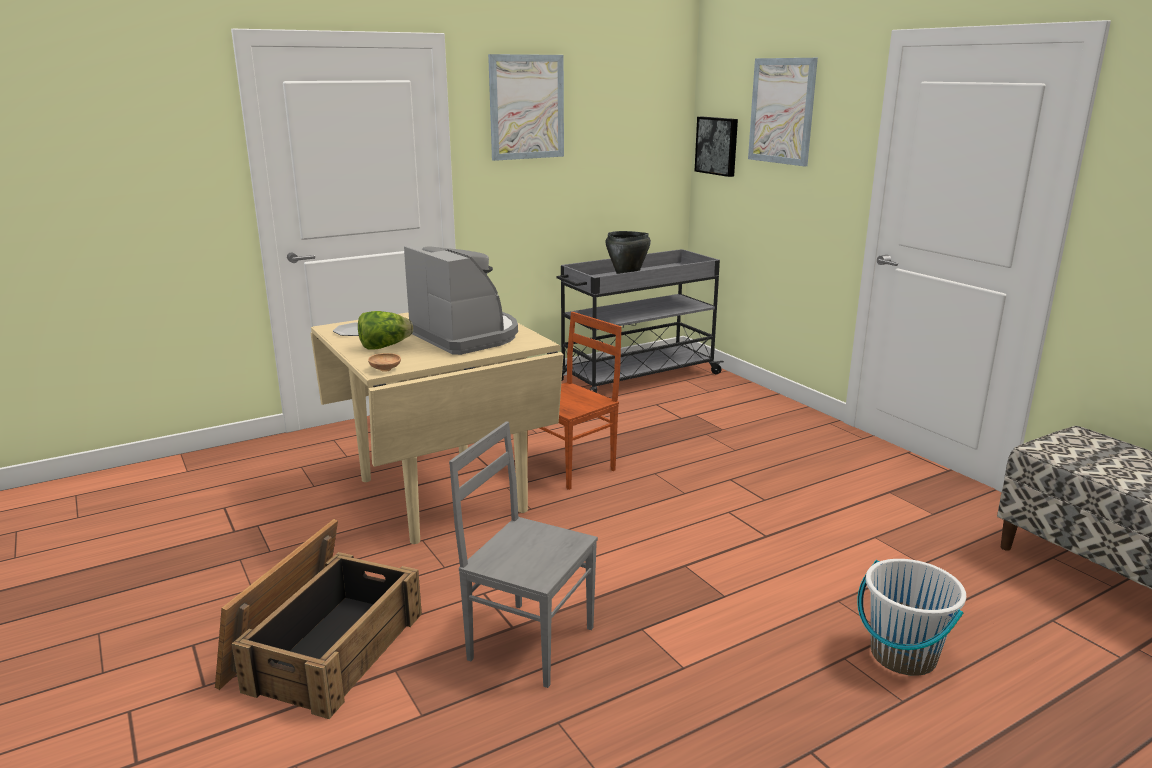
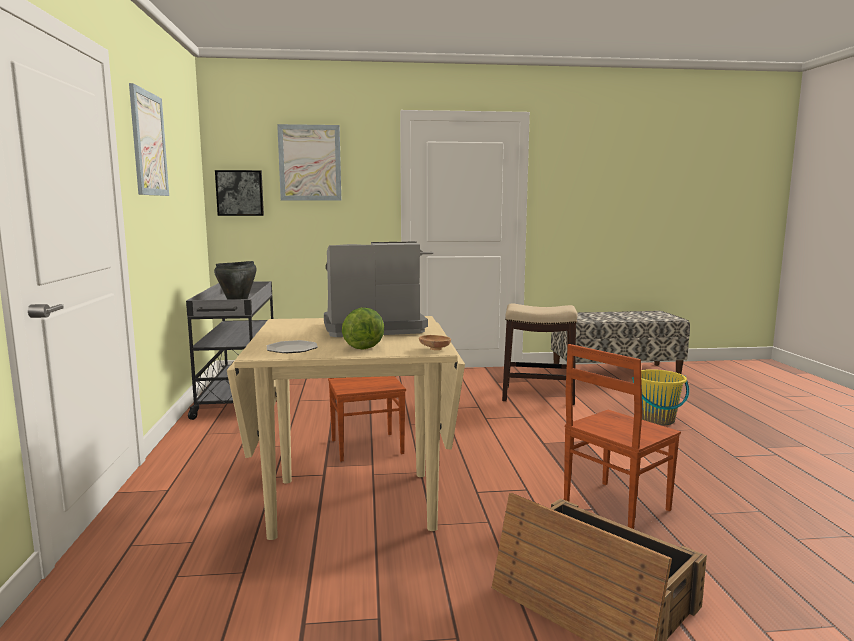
camera: 65 degrees left, 10 degrees down
(530, 641) = (614, 506): grey chair -> brown chair
(876, 533) = (538, 395): none -> stool
(902, 656) = (656, 420): white bucket -> yellow bucket

